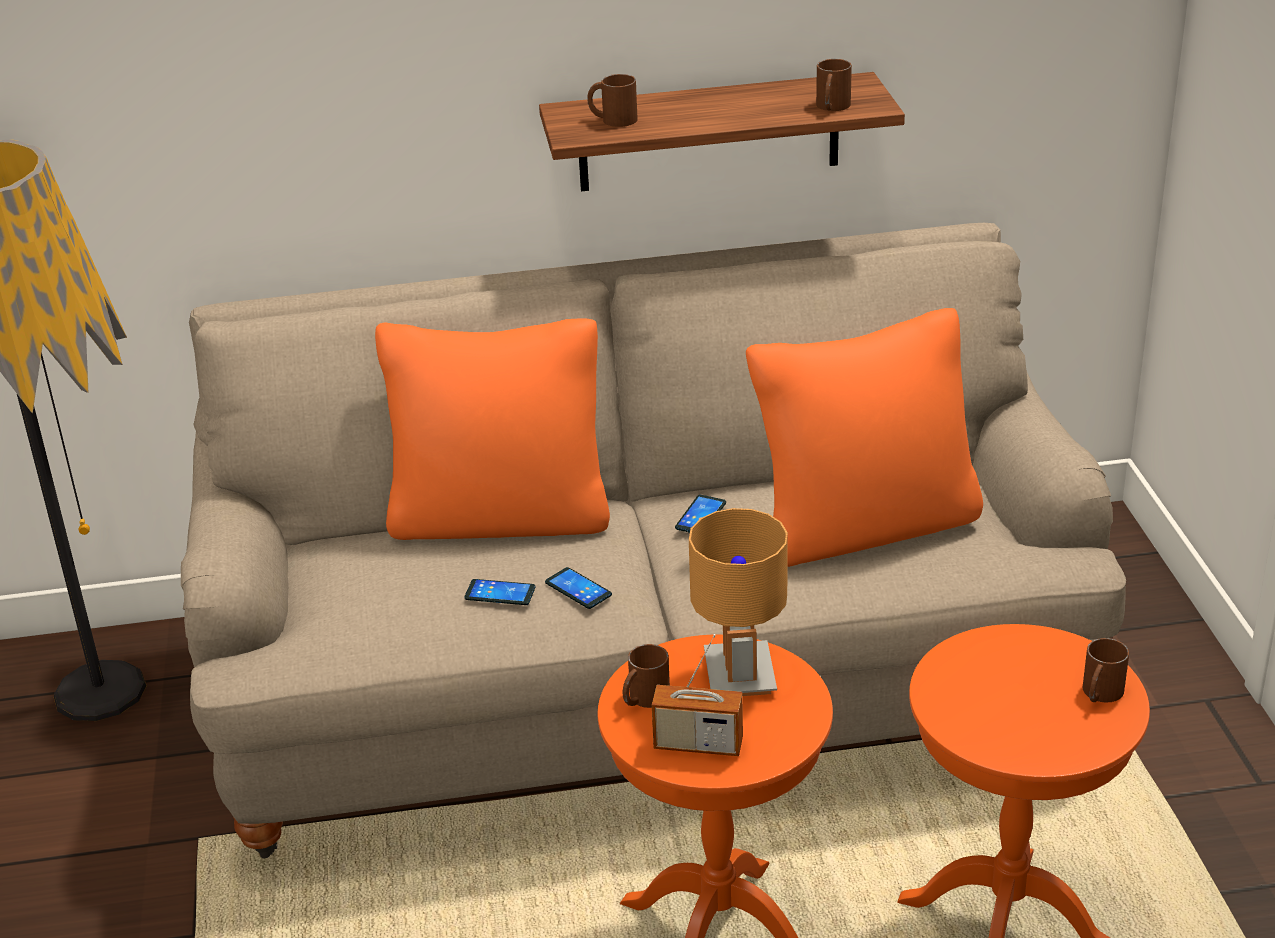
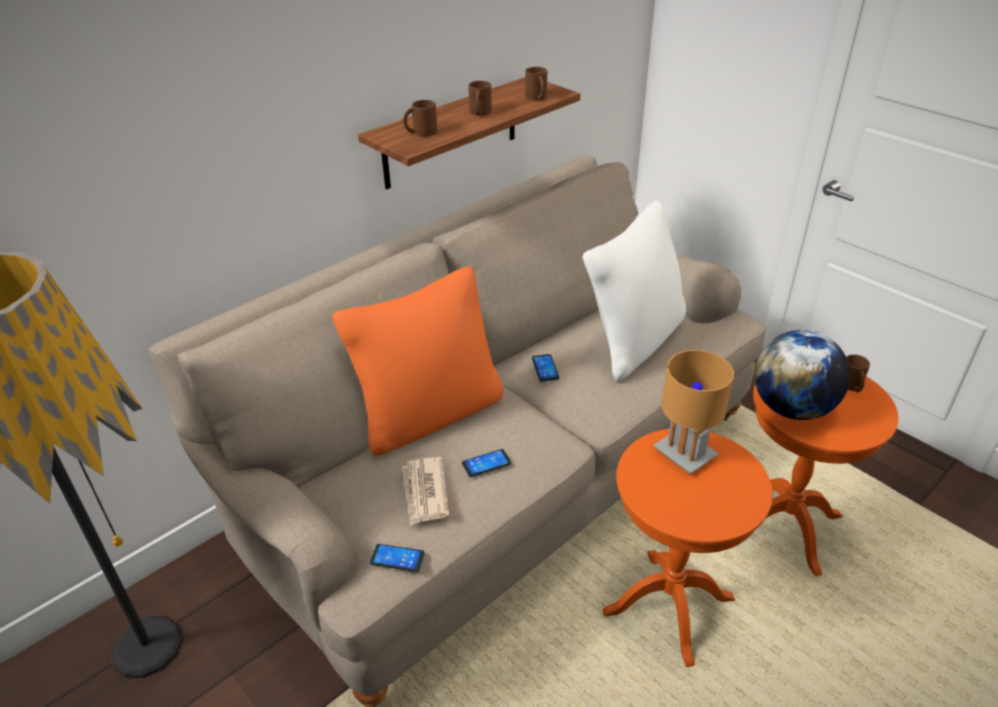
camera: 35 degrees left, 5 degrees up
(399, 595) = (425, 492): none -> newspaper
(578, 589) = (528, 440): phone -> phone (397, 558)
(644, 699) = (653, 493): brown mug -> brown mug (479, 113)
(698, 744) = (712, 508): radio -> none
(865, 526) = (633, 341): orange pillow -> white pillow
(964, 684) = (792, 408): none -> globe

